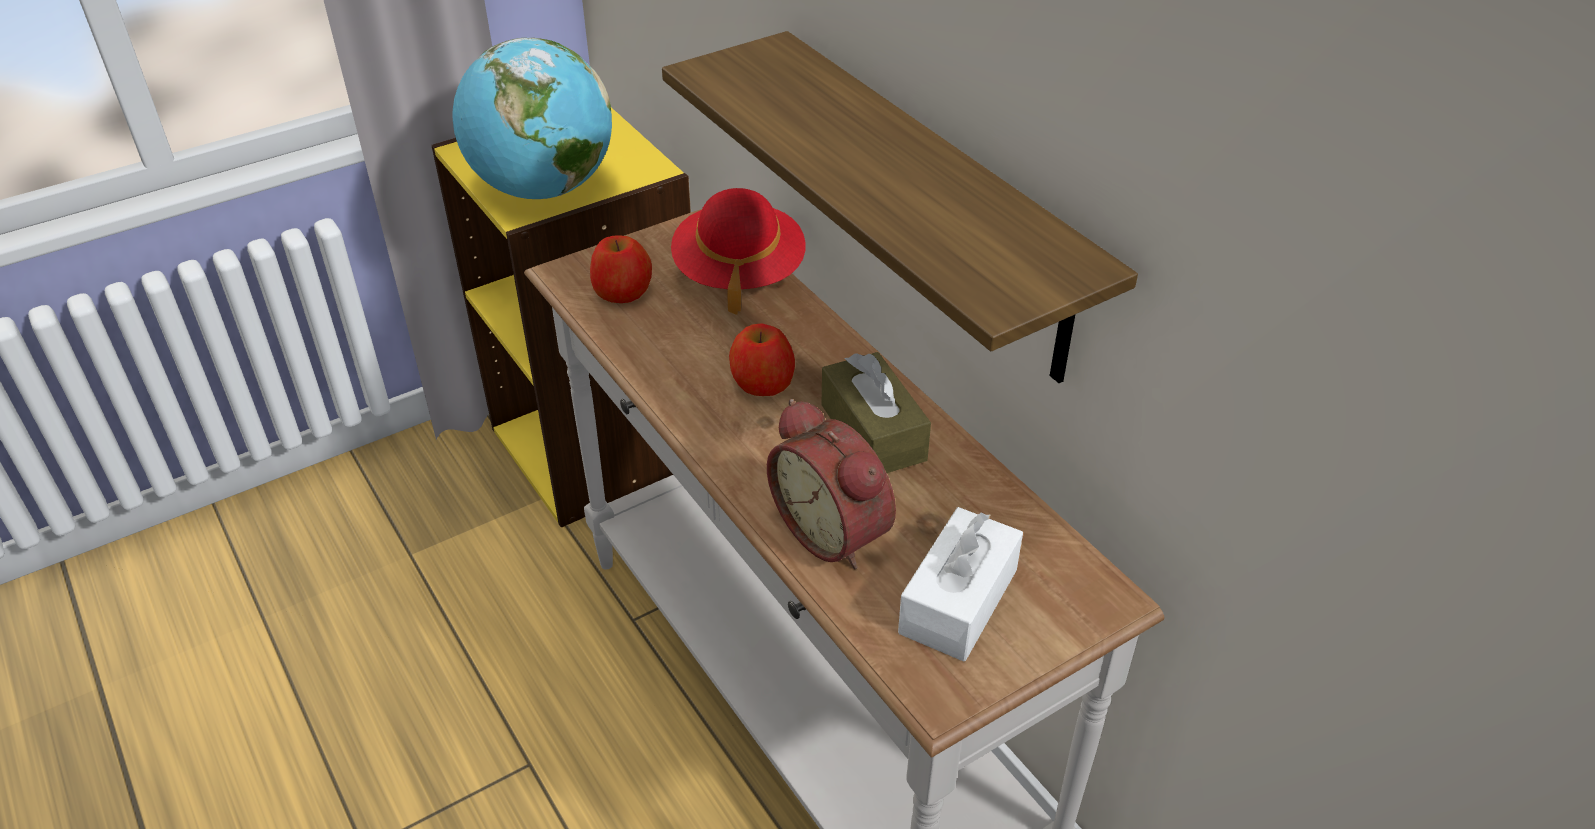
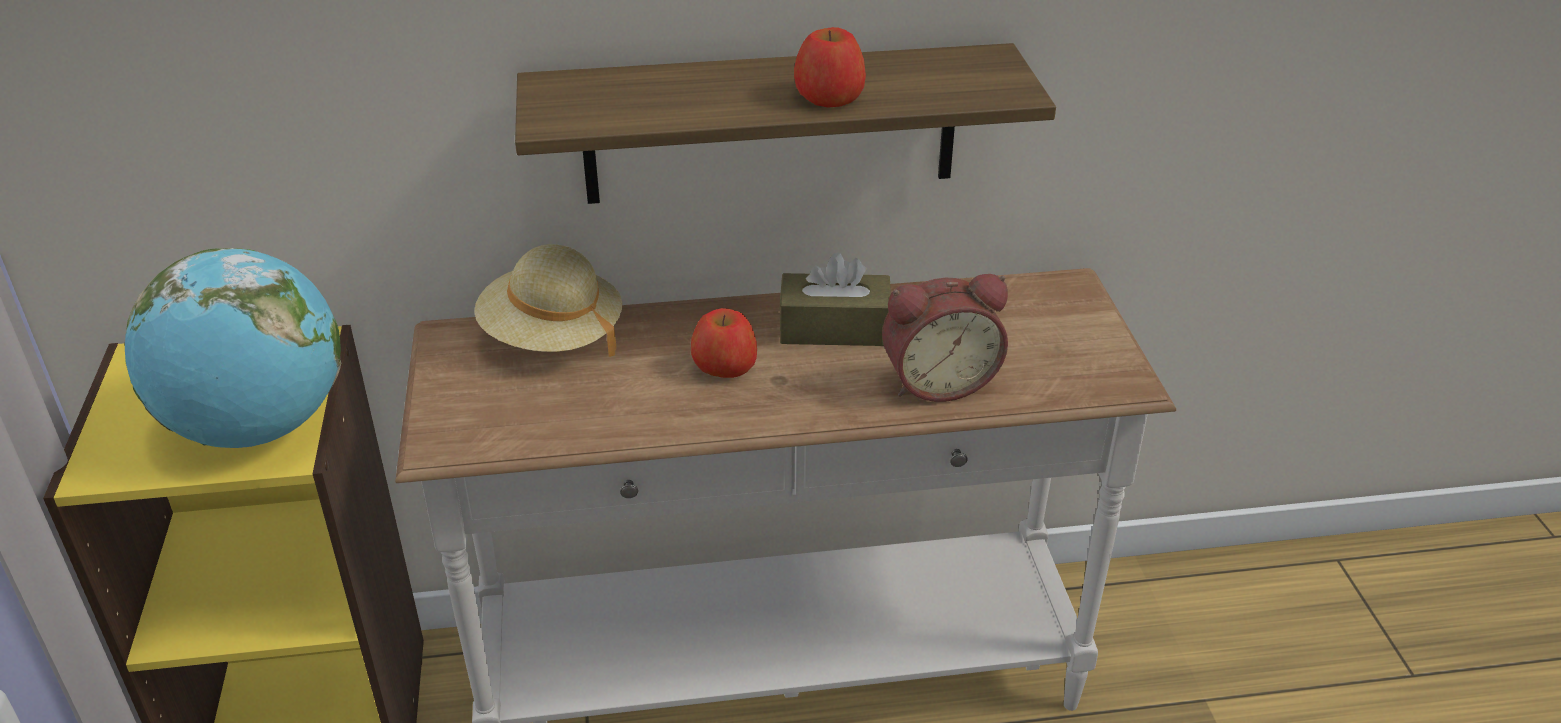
camera: 65 degrees left, 5 degrees down
(622, 290) = (510, 414): apple -> apple (830, 96)
(738, 273) = (552, 337): red hat -> beige hat
(958, 601) = (1044, 346): white tissue box -> none

